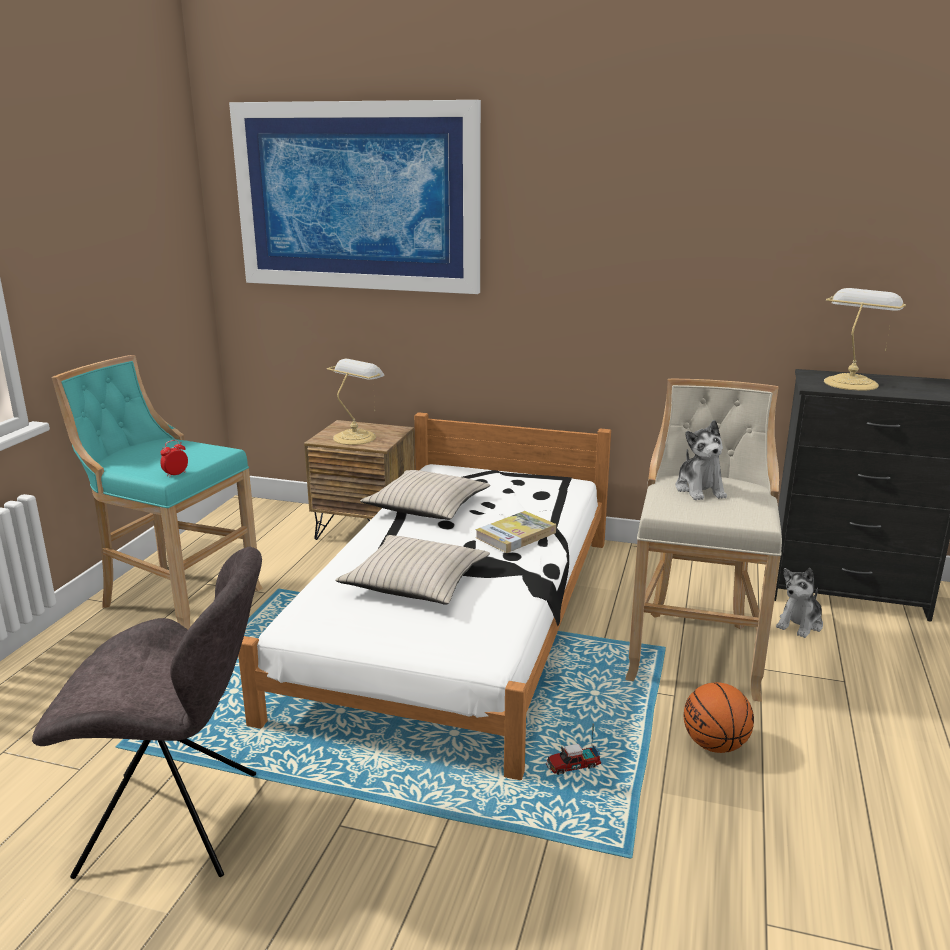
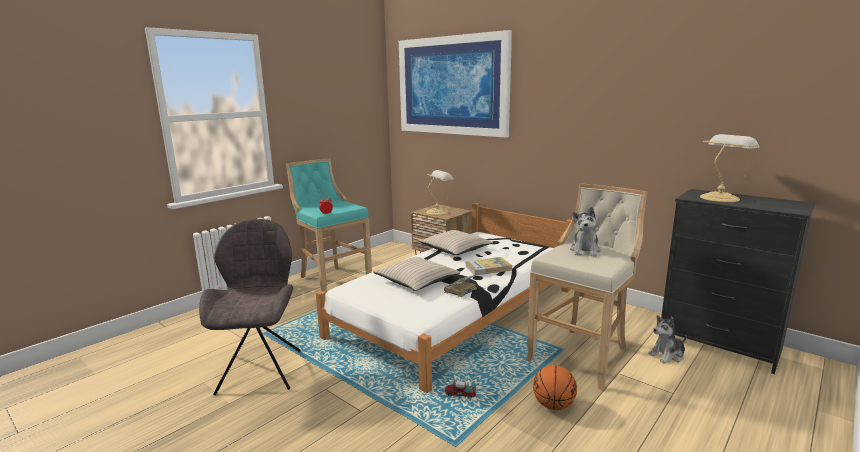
camera: 25 degrees right, 5 degrees down
(178, 823) = (261, 369): grey chair -> grey chair turned 120 degrees counterclockwise
(507, 586) = (460, 290): none -> book

